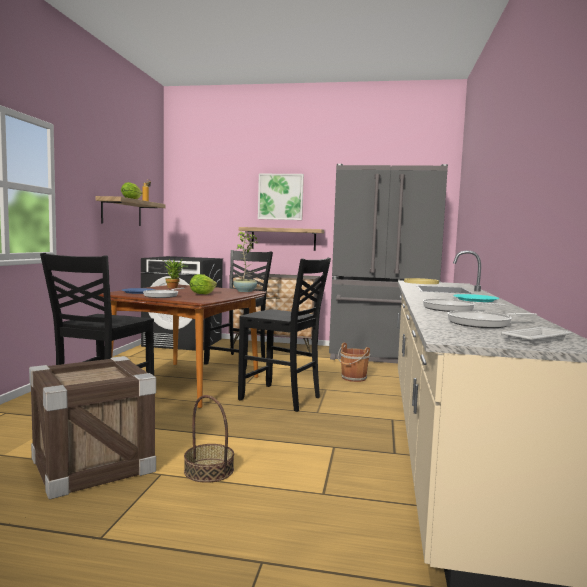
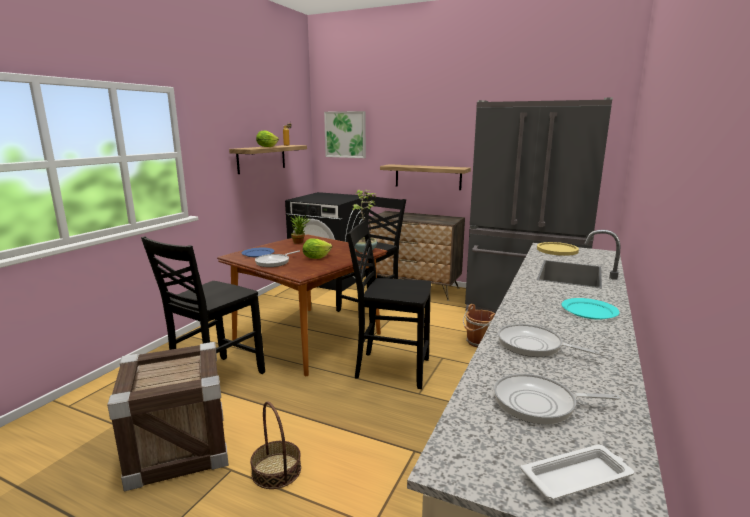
camera: 15 degrees right, 10 degrees up
(280, 197) = (425, 131): picture -> picture (345, 134)
(281, 398) = (391, 368): black chair -> black chair turned 150 degrees clockwise

